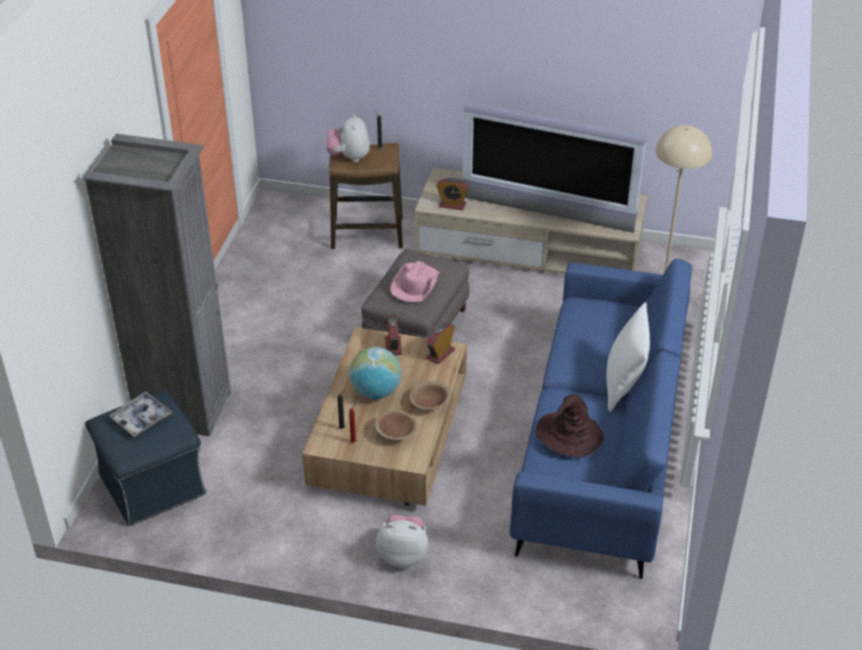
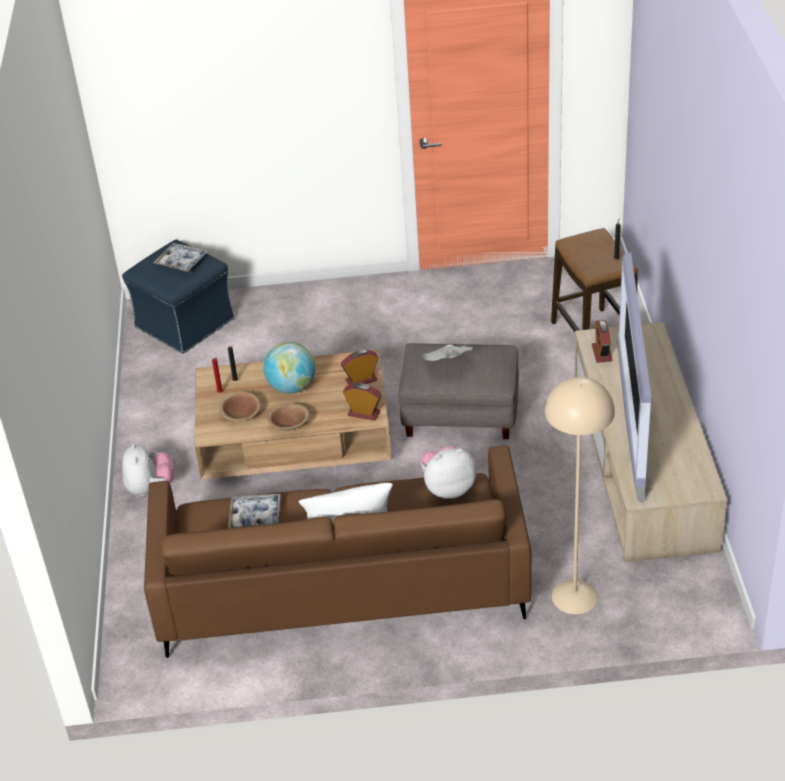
camera: 75 degrees right, 0 degrees up
(185, 408) = (280, 309): grey cabinet -> none
(349, 157) = (587, 245): plush toy -> plush toy (448, 488)
(415, 284) = (447, 363): pink hat -> newspaper
(568, 436) = (255, 516): brown hat -> tray
(601, 446) = (341, 590): blue sofa -> brown sofa

